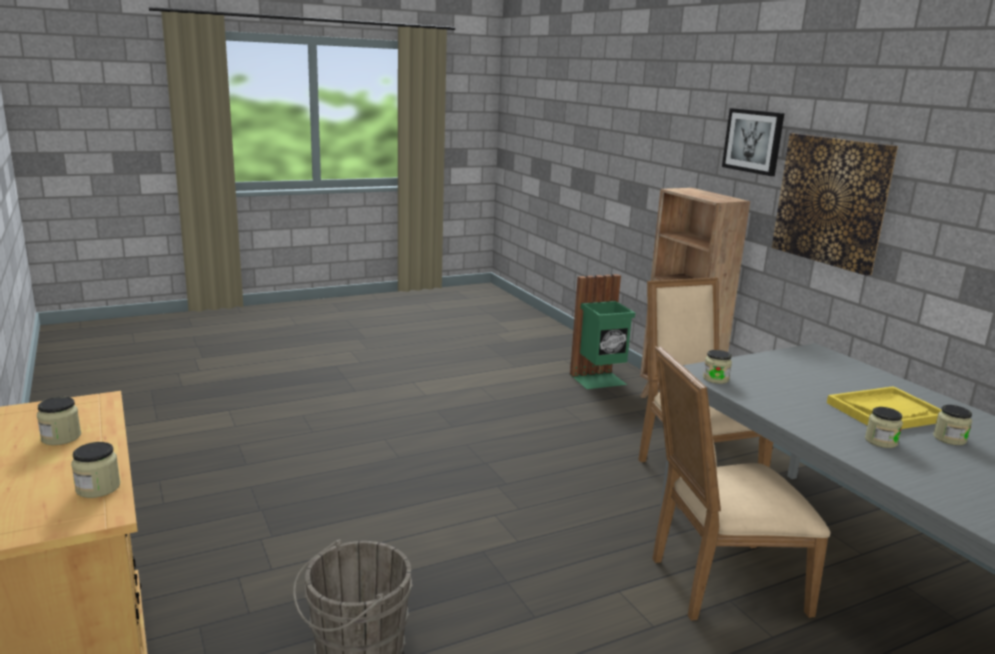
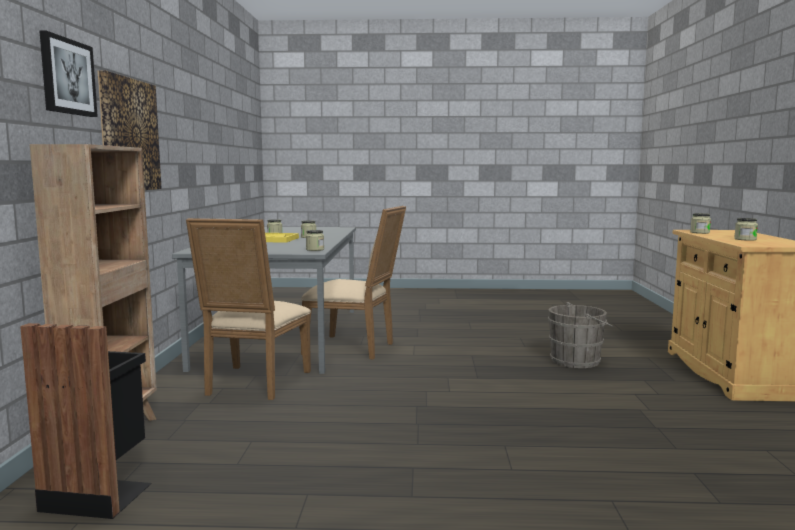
camera: 150 degrees left, 10 degrees down
(599, 380) = (99, 494): green trash can -> black trash can

